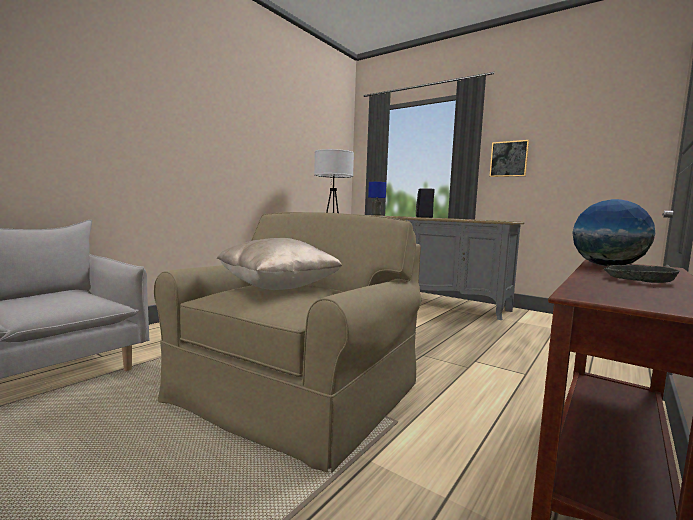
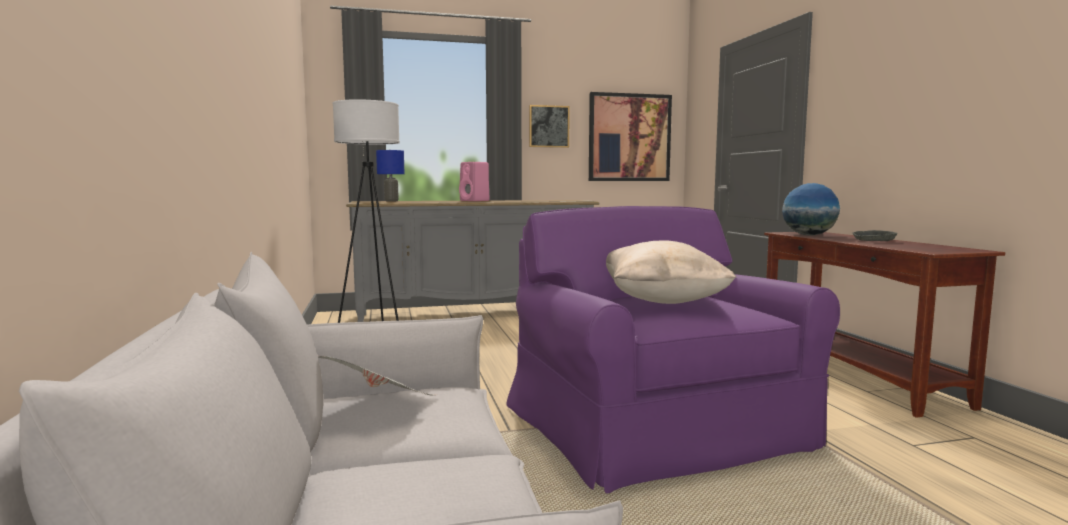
camera: 50 degrees left, 0 degrees up
(61, 296) = (380, 407): none -> newspaper
(295, 392) = (656, 425): beige armchair -> purple armchair
(424, 217) = (475, 200): black speaker -> pink speaker
(594, 164) = (629, 137): none -> picture

